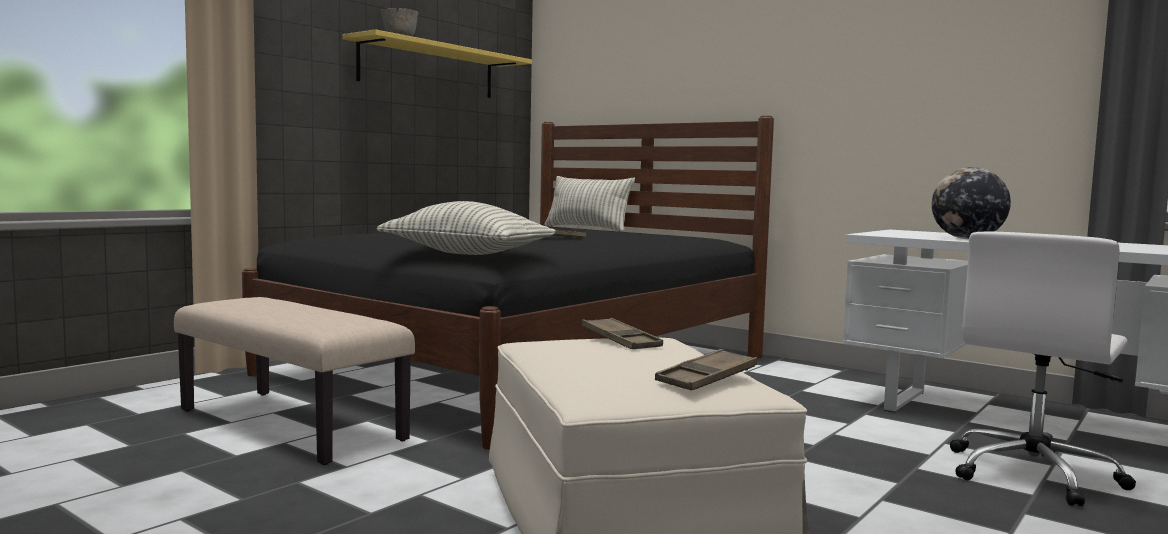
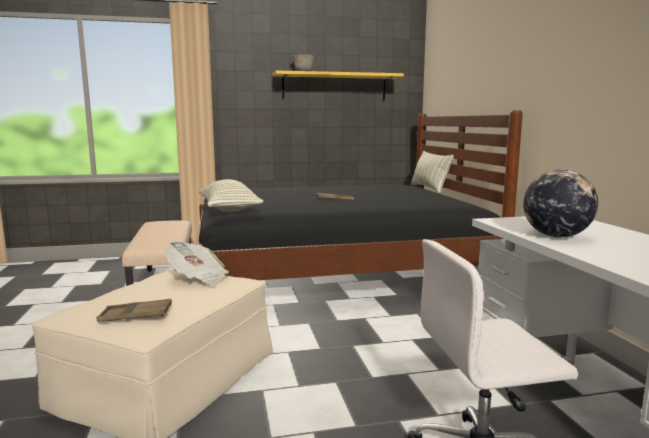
camera: 40 degrees right, 5 degrees up
(621, 341) = (198, 279): brown tray -> newspaper

